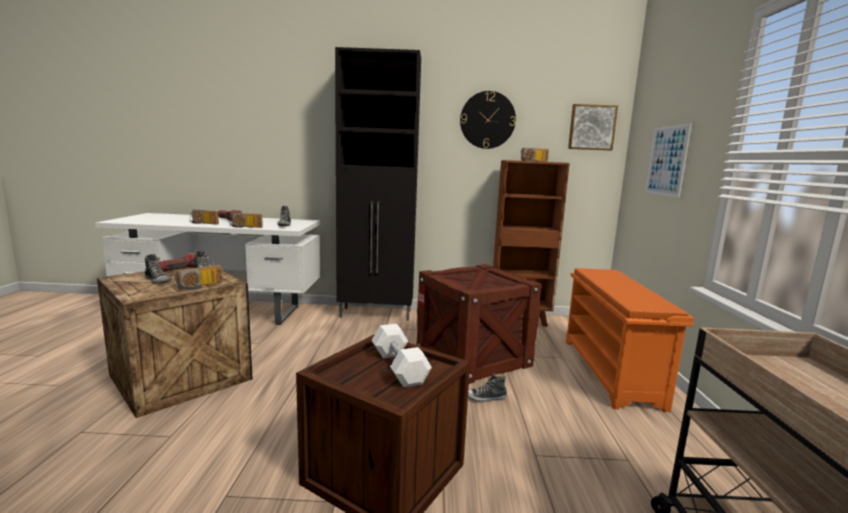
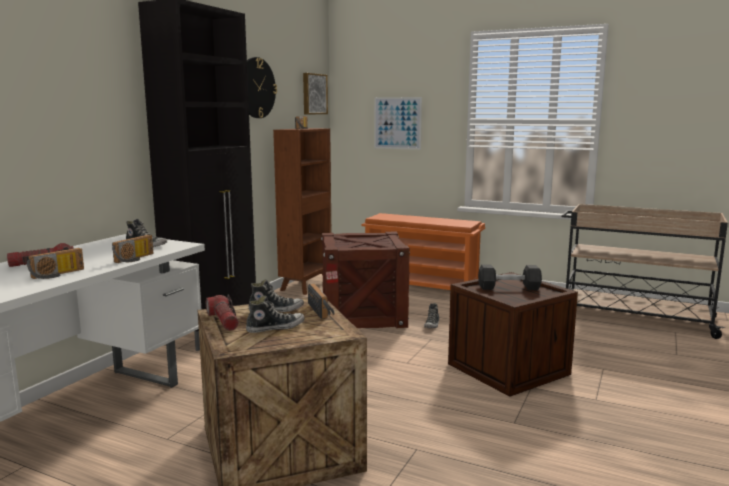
camera: 65 degrees left, 0 degrees up
(399, 367) = (508, 288): white dumbbell -> black dumbbell

